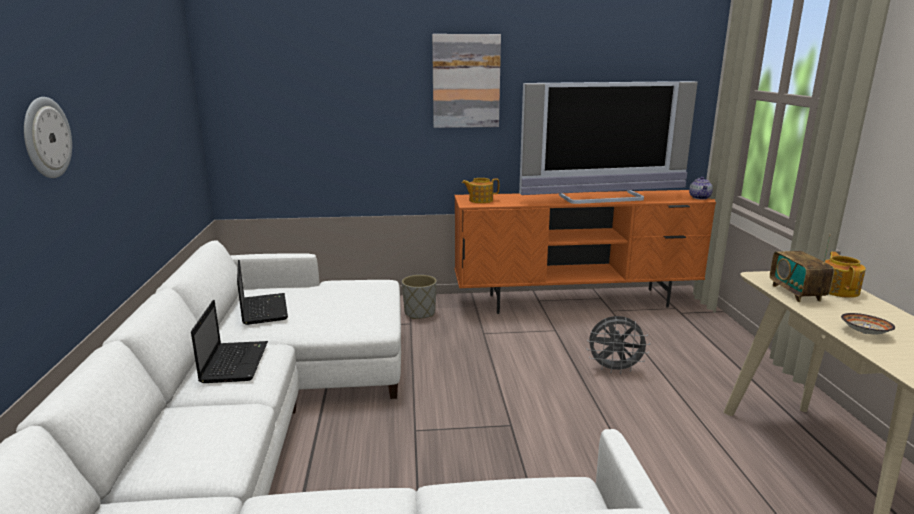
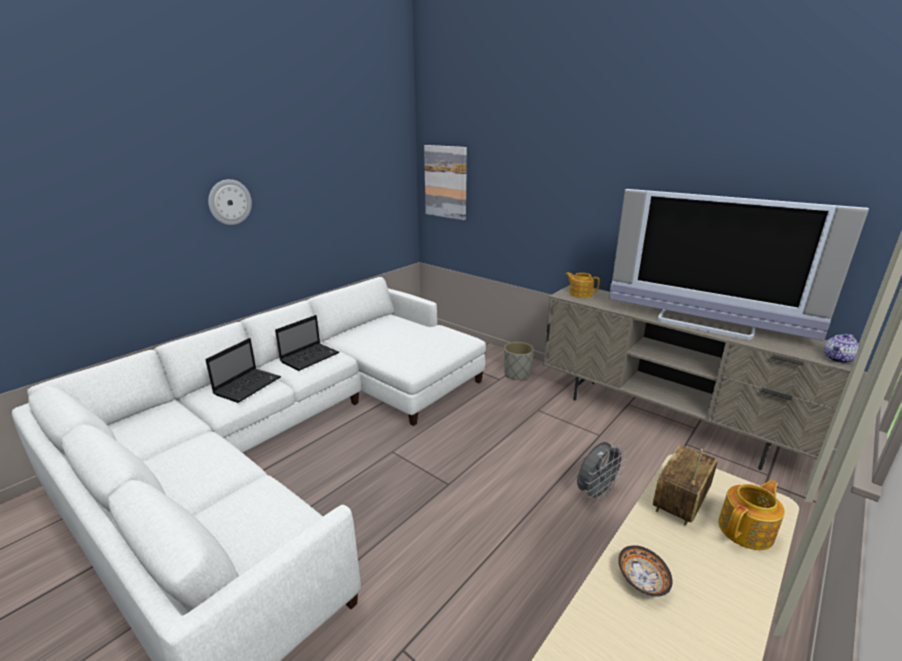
camera: 45 degrees right, 5 degrees up
(263, 309) = (372, 331): laptop -> laptop (248, 385)
(466, 81) = (598, 180): picture -> picture (446, 182)
(578, 301) = (666, 421): orange tv stand -> beige tv stand
(614, 369) = (595, 493): grey fan -> grey fan turned 90 degrees counterclockwise

